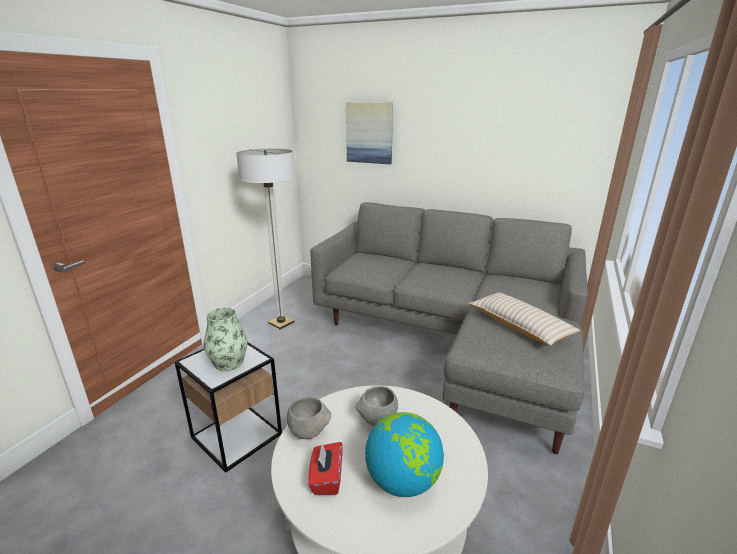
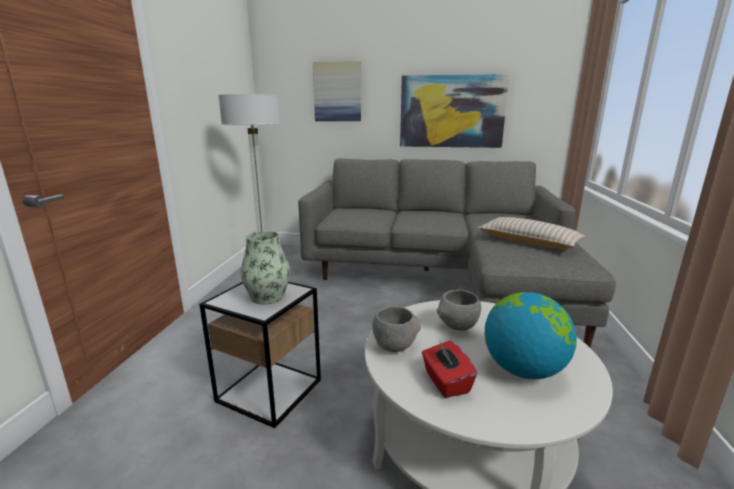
camera: 15 degrees left, 5 degrees down
(486, 160) = (452, 111): none -> picture

